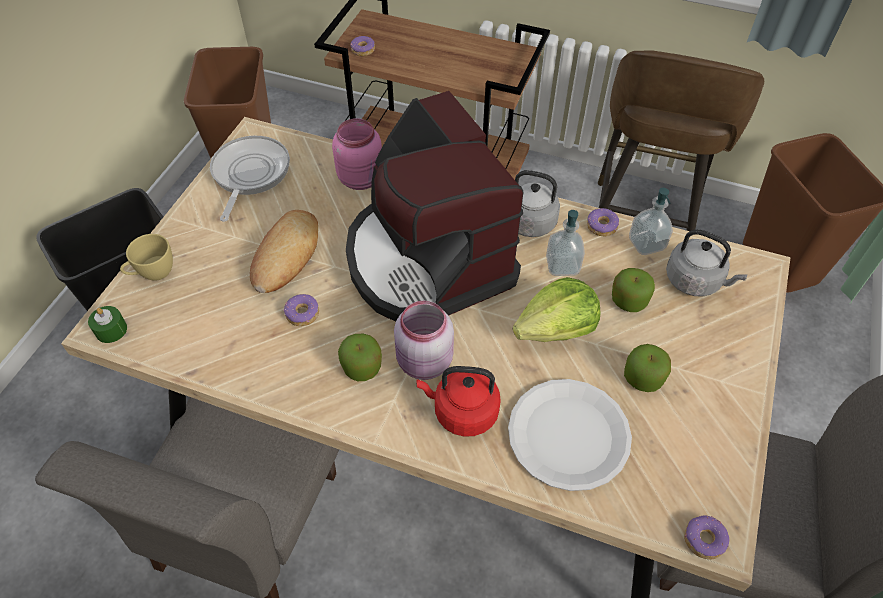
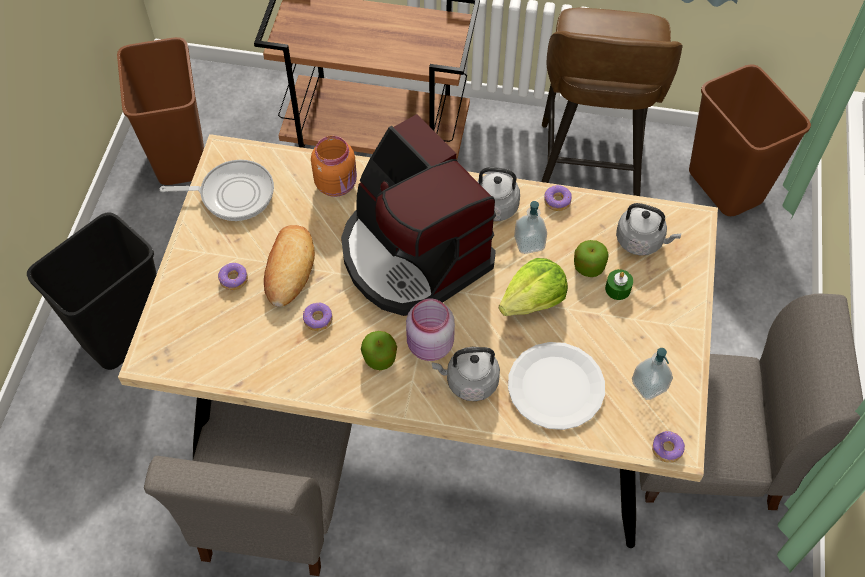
camera: 10 degrees left, 5 degrees up
(111, 330) = (157, 358): green candle -> green candle (617, 289)
(153, 274) = (176, 303): yellow cup -> none
(249, 174) = (232, 194): frying pan -> frying pan turned 90 degrees clockwise
(362, 178) = (337, 184): pink jar -> orange jar
(363, 50) = (300, 39): donut -> donut (234, 279)
(462, 412) = (469, 382): red kettle -> grey kettle
(643, 378) = (608, 331): apple -> none
(646, 244) = (597, 212): soap dispenser -> soap dispenser (649, 385)

